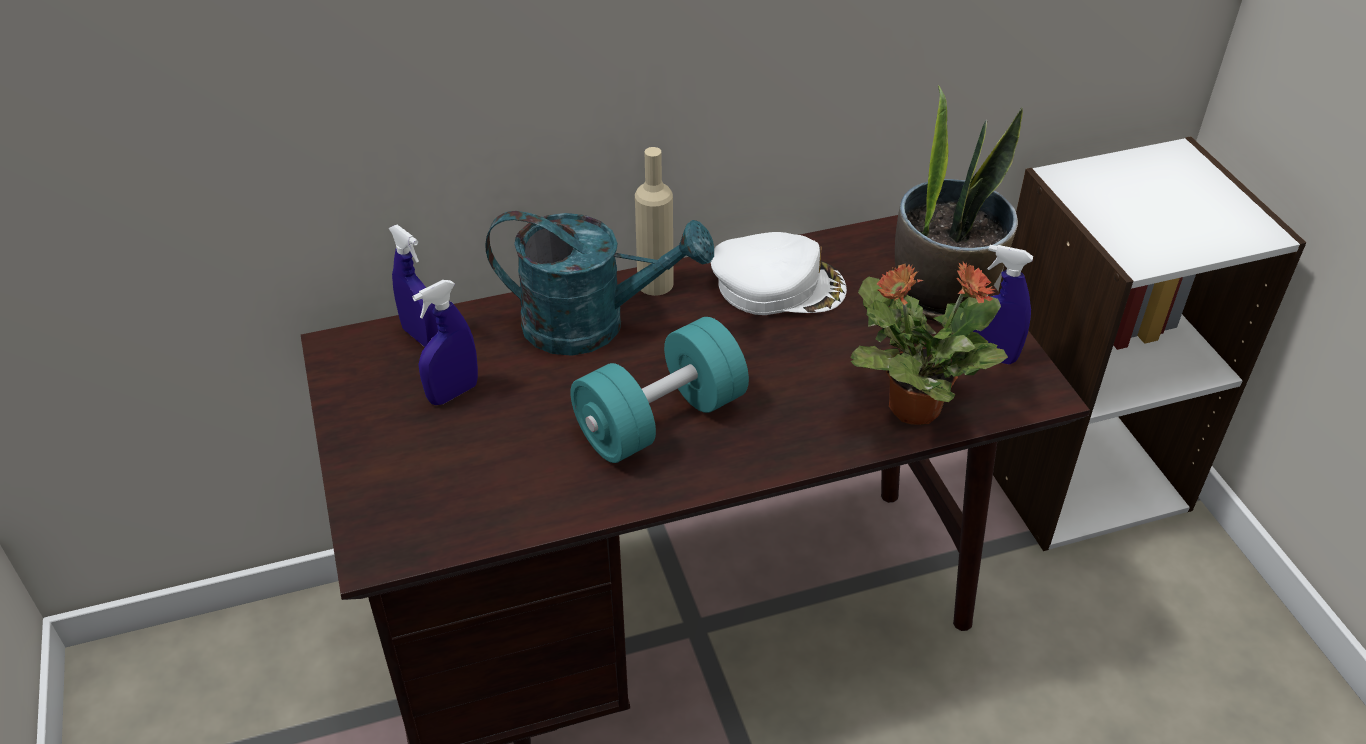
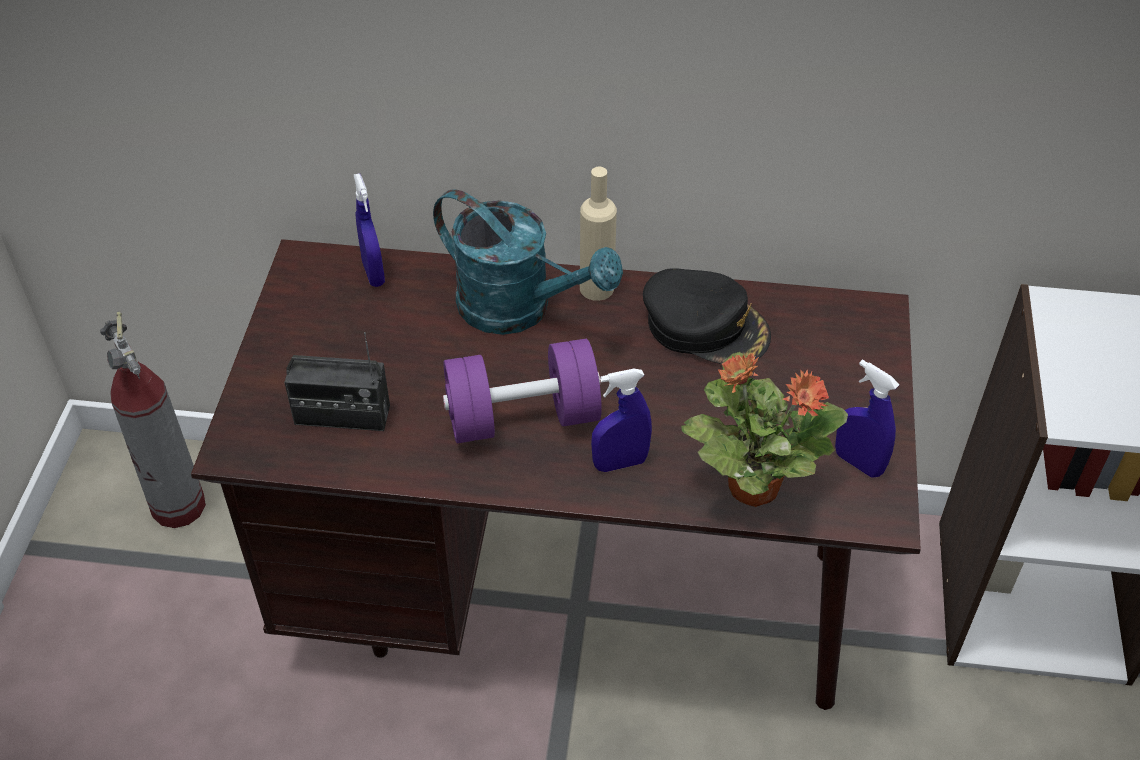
camera: 25 degrees right, 5 degrees up
(223, 687) = (179, 507): none -> fire extinguisher
(453, 393) = (369, 333): blue spray bottle -> blue spray bottle (620, 463)
(474, 479) = (342, 415): none -> radio
(660, 419) = (523, 417): turquoise dumbbell -> purple dumbbell
(778, 285) = (706, 325): white cap -> black cap
(941, 294) = (855, 385): potted plant -> none

